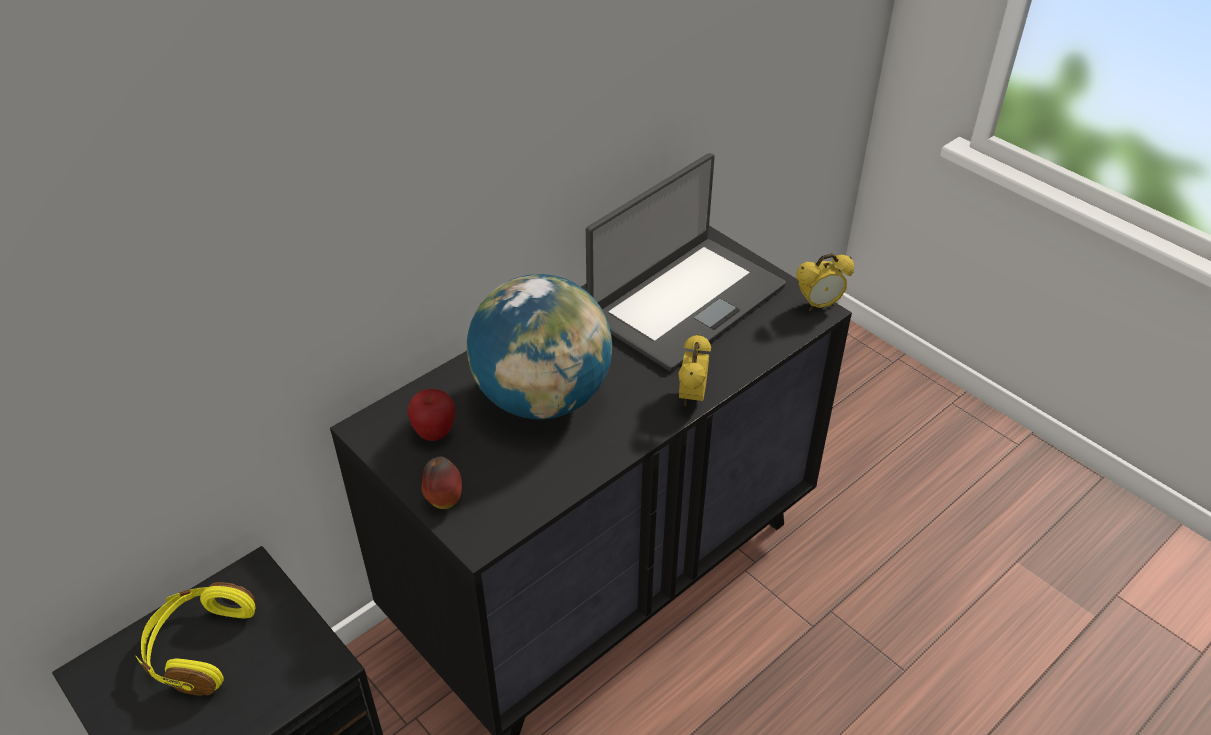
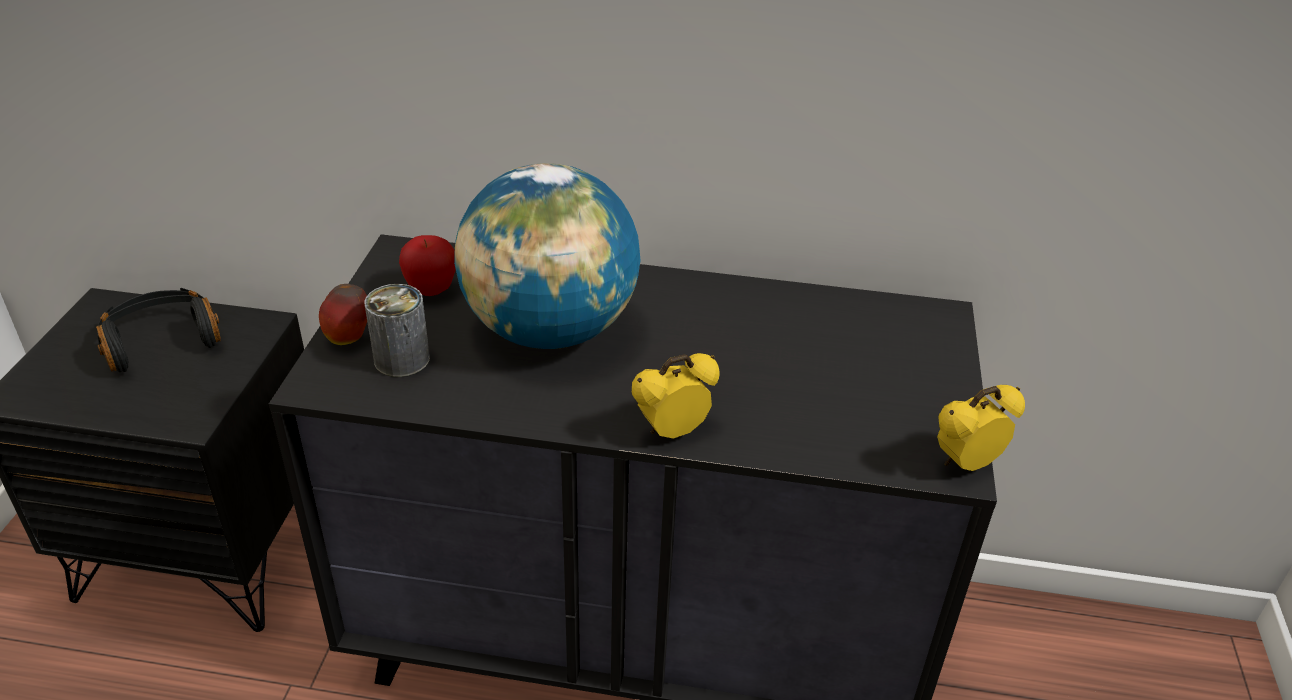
camera: 50 degrees right, 5 degrees down
(198, 647) = (161, 341): yellow headphones -> black headphones
(497, 483) = (402, 359): none -> can
(685, 301) = (820, 355): laptop -> none
(819, 305) = (966, 464): alarm clock -> alarm clock turned 120 degrees clockwise

